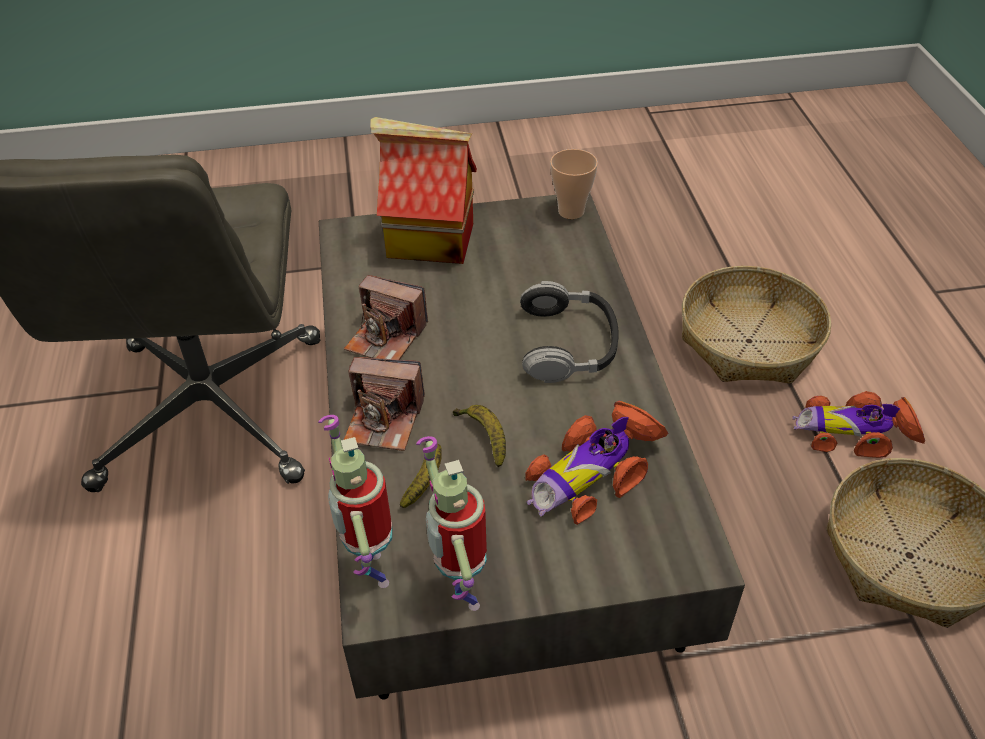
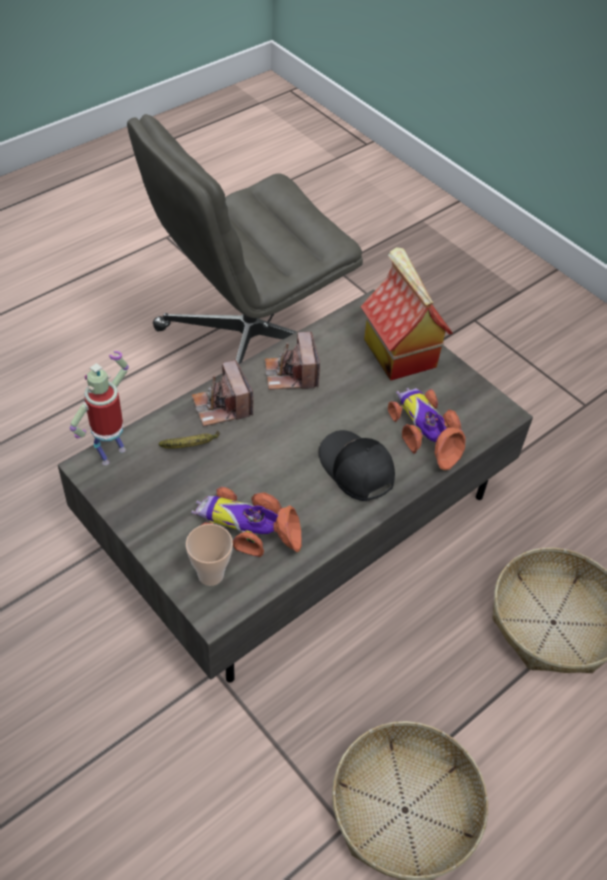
camera: 55 degrees right, 5 degrees up
(461, 592) = (119, 500): toy robot -> none
(484, 437) = (241, 460): banana -> none
(568, 344) = (355, 470): headphones -> black cap
(571, 211) = (497, 415): cup -> cup (210, 574)
(854, 433) = (507, 734): toy car -> toy car (425, 432)

